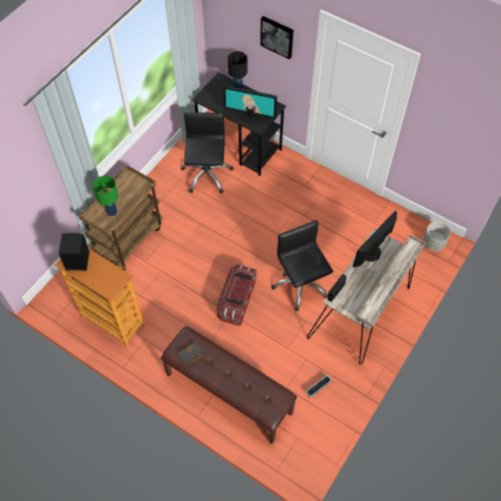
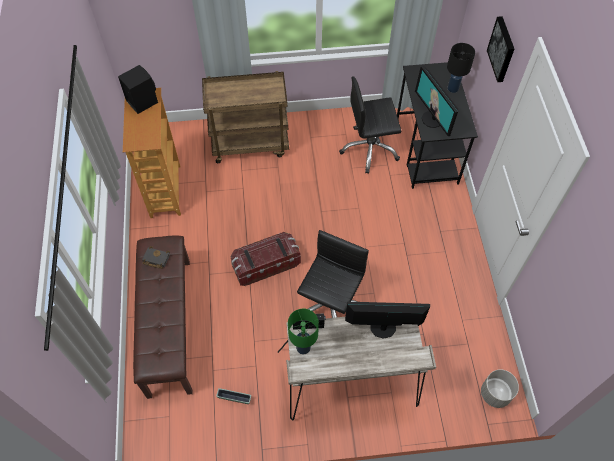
camera: 50 degrees right, 0 degrees up
(112, 212) = (229, 98): green table lamp -> green table lamp (303, 348)
(206, 175) = (369, 149): black office chair -> black office chair turned 150 degrees counterclockwise

